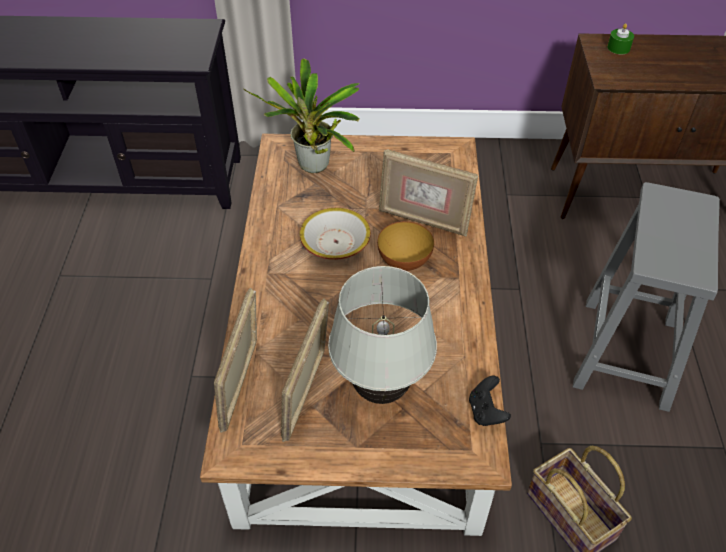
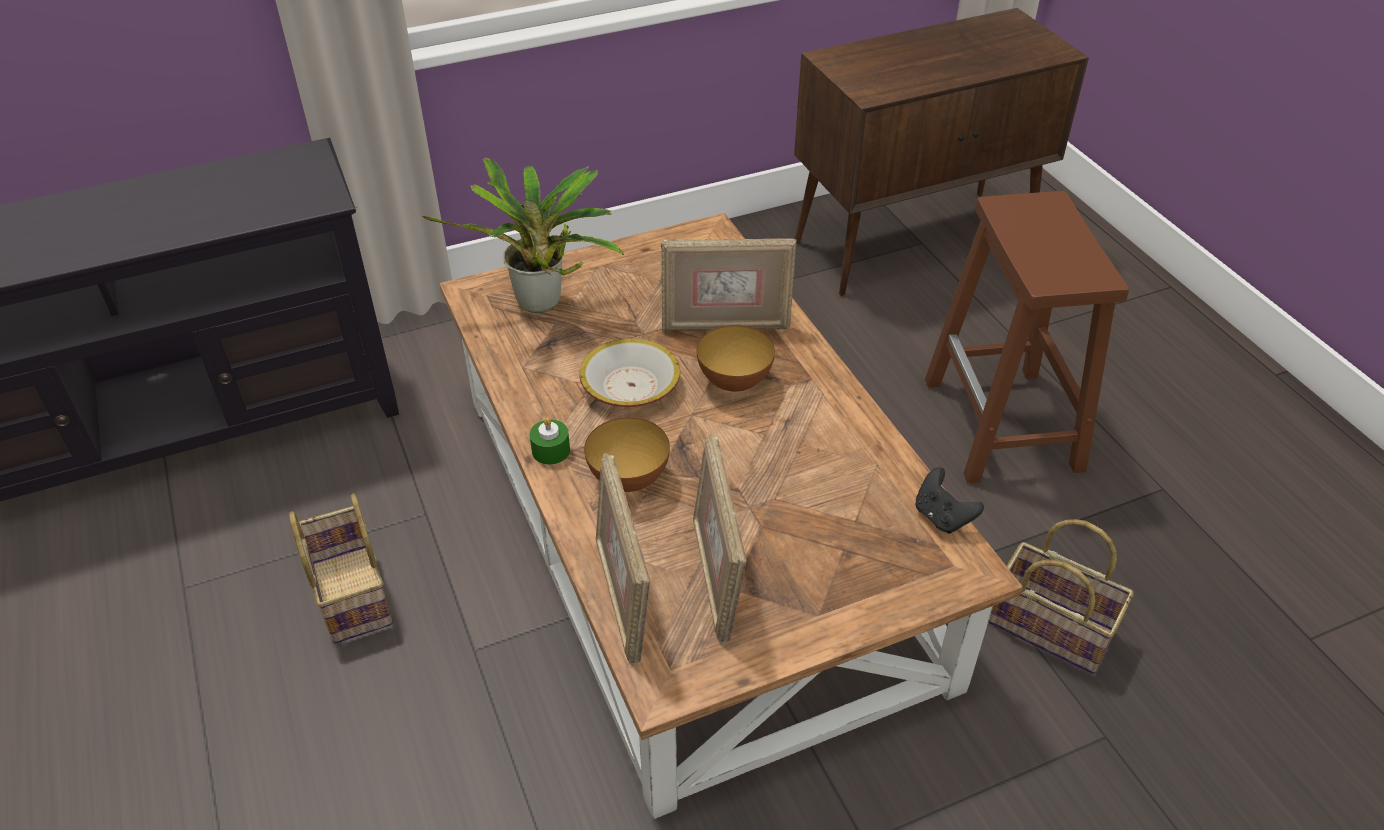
camera: 25 degrees left, 5 degrees down
(142, 312) = (349, 592): none -> basket
(295, 306) = (628, 479): none -> bowl
(381, 390) = (804, 539): white table lamp -> none
(618, 48) = (858, 58): green candle -> green candle (551, 450)
(625, 355) = (1003, 426): grey stool -> brown stool

